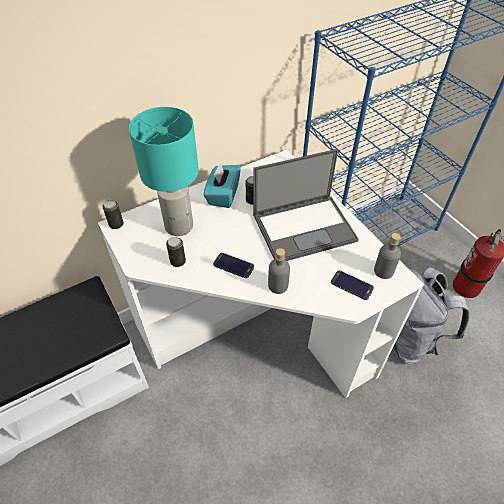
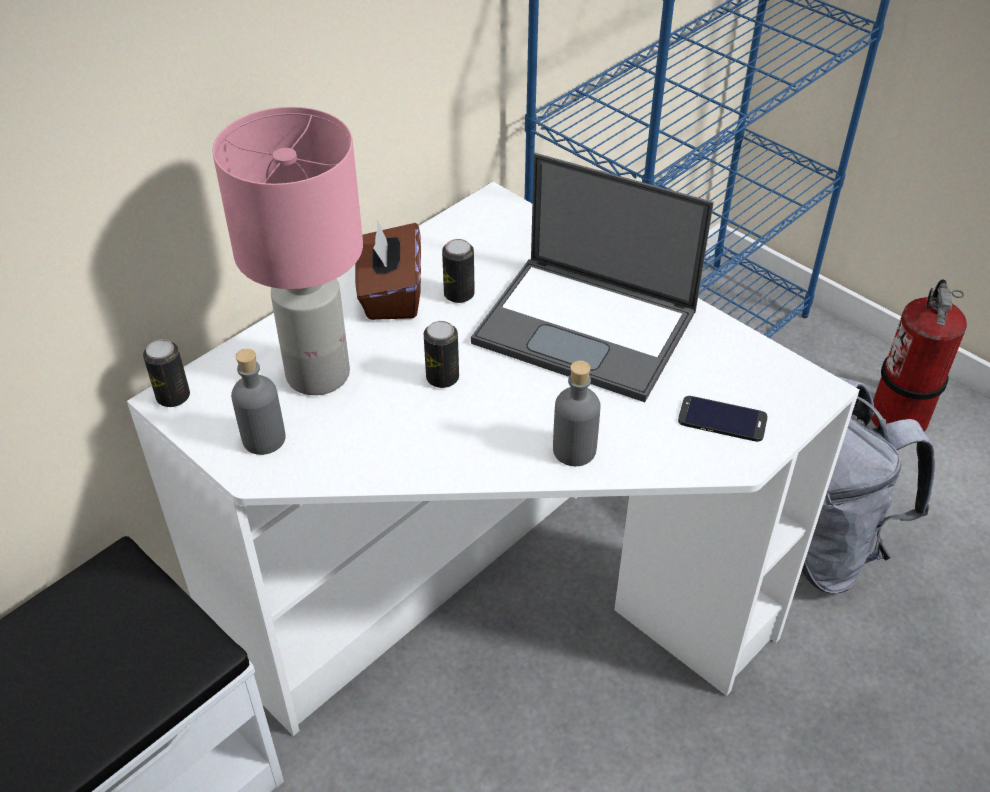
camera: 15 degrees left, 5 degrees down
(178, 261) = (343, 445): can -> can (442, 378)
(180, 226) = (320, 373): turquoise table lamp -> pink table lamp
(223, 195) = (391, 295): turquoise tissue box -> brown tissue box
(233, 265) = (466, 430): phone -> none
(305, 227) = (588, 327): laptop -> laptop turned 60 degrees clockwise
(383, 271) = (774, 380): grey bottle -> grey bottle (263, 439)

